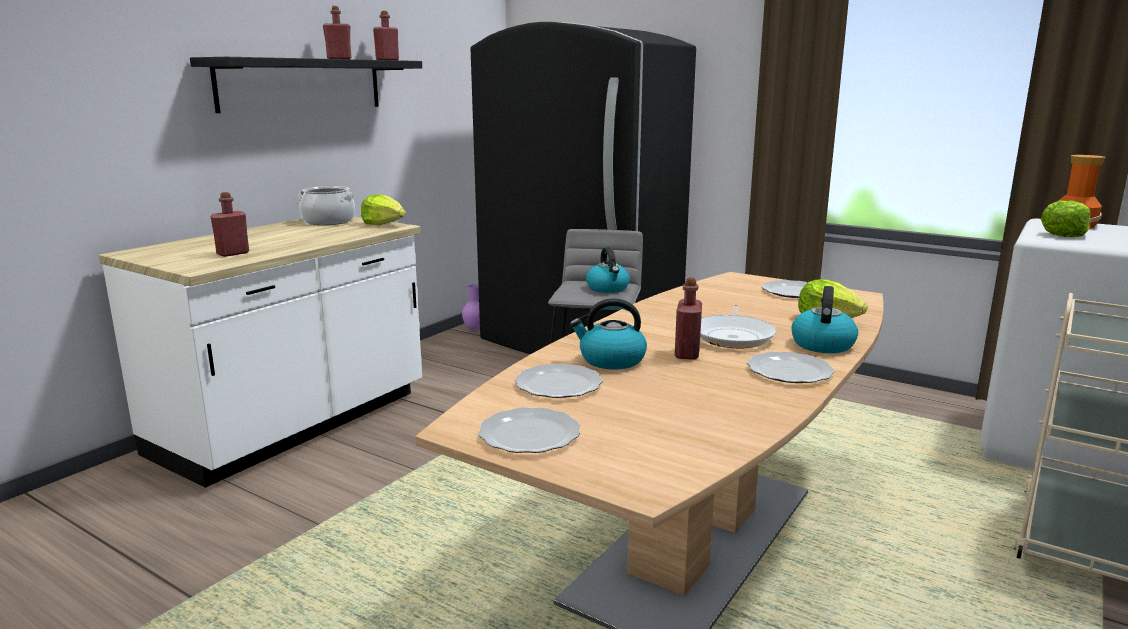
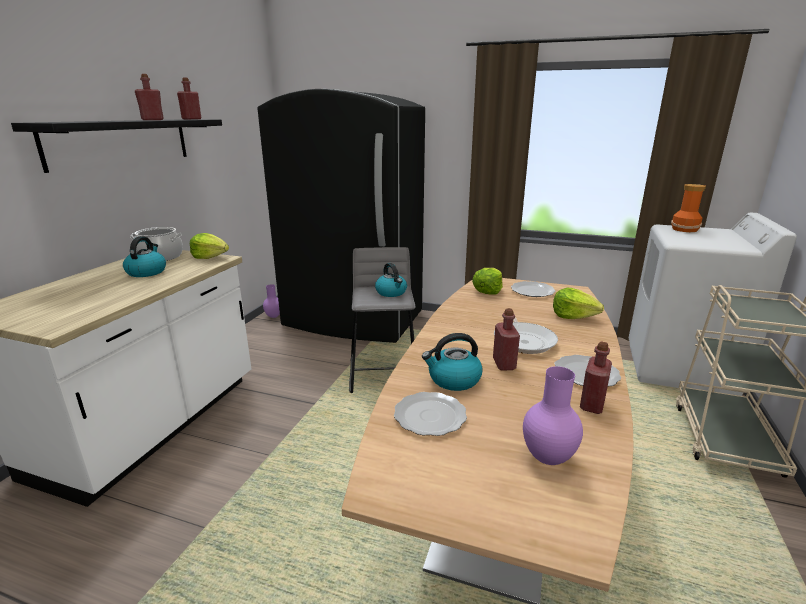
camera: 15 degrees left, 5 degrees up
(233, 253) = (86, 304): red bottle -> red bottle (592, 404)
(531, 435) = (443, 487): plate -> none
(670, 429) = (548, 457): none -> purple vase
(822, 344) = (587, 341): kettle -> kettle (147, 272)
(1063, 234) = (687, 238): lettuce -> lettuce (488, 290)

